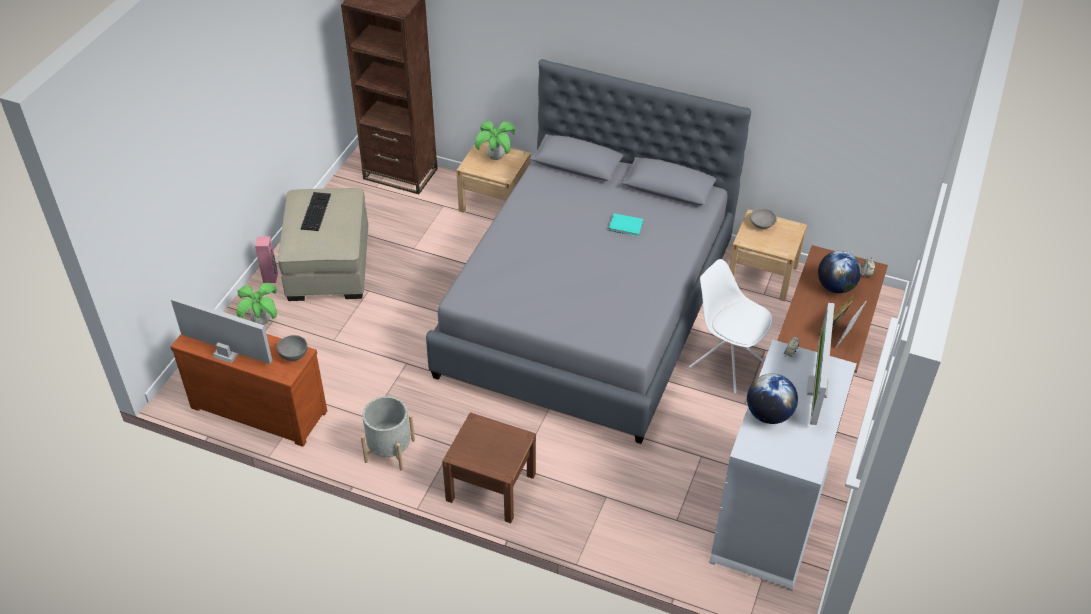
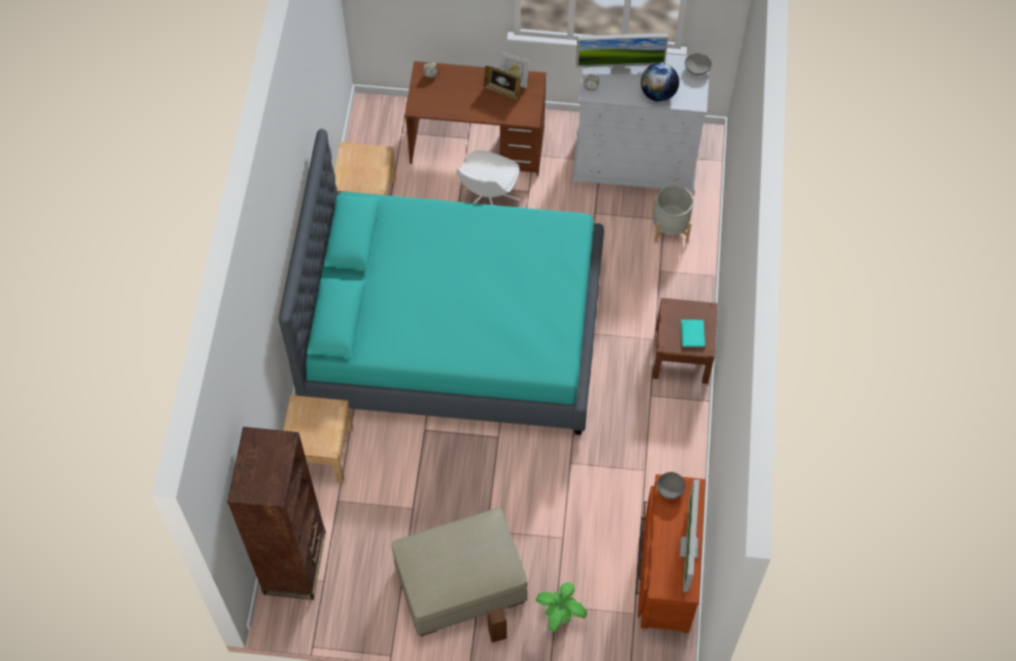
camera: 105 degrees left, 15 degrees up
(270, 278) = (497, 633): pink speaker -> brown speaker
(315, 211) = (450, 568): keyboard -> none
(390, 451) = (674, 443): grey planter -> grey planter (670, 228)
(495, 157) = (307, 426): potted plant -> none
(587, 309) = (453, 329): grey bed -> turquoise bed
(626, 226) = (421, 259): turquoise book -> turquoise book (693, 333)
(761, 224) = (350, 176): grey bowl -> grey bowl (697, 69)
(835, 287) = (453, 94): globe -> none

